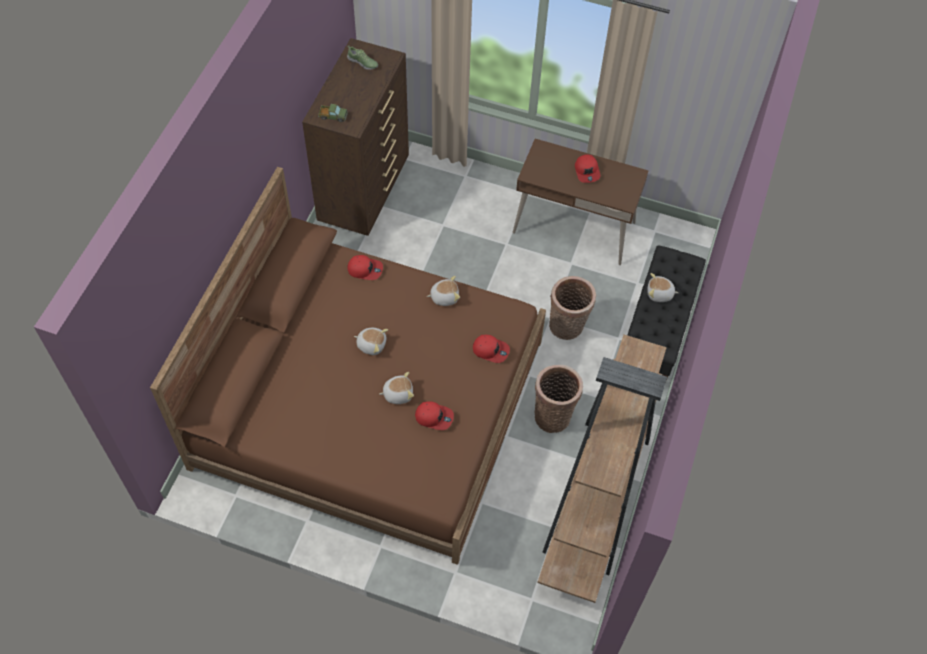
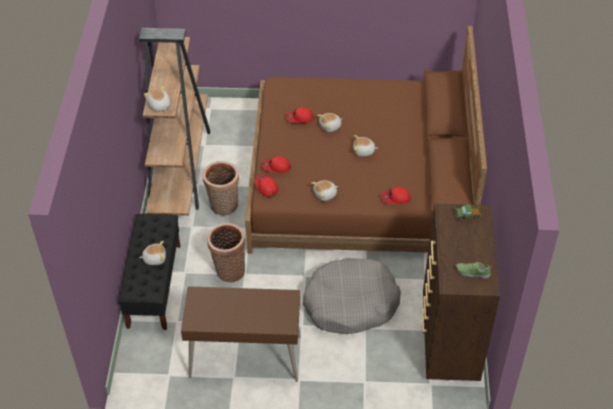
camera: 165 degrees right, 10 degrees down
(447, 253) = (350, 303): none -> grey dog bed
(587, 171) = (238, 314): red cap -> red cap (266, 187)
(642, 356) = (159, 106): none -> plush toy

